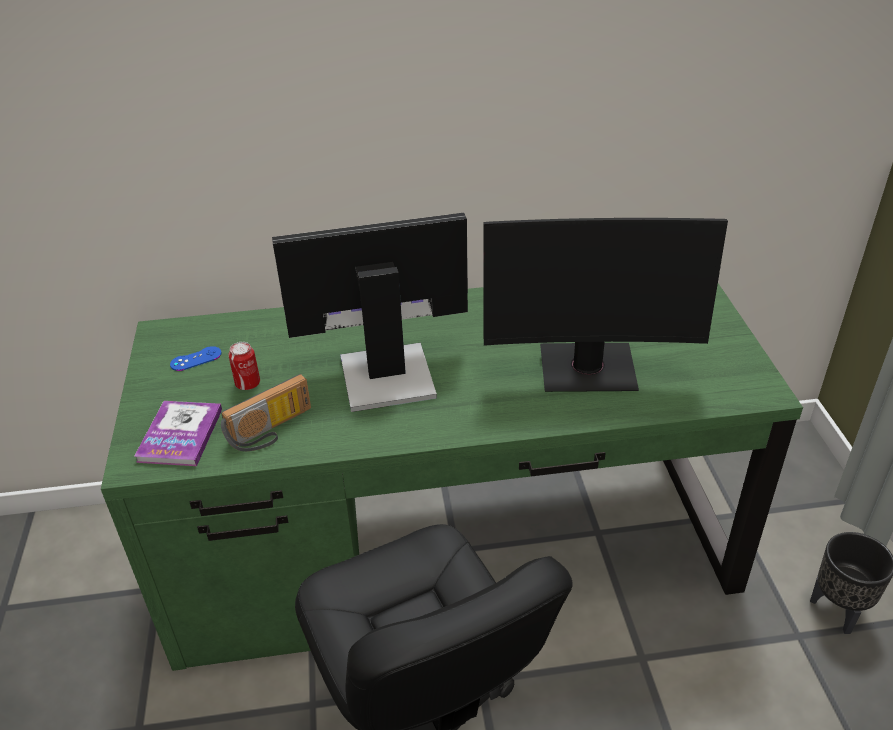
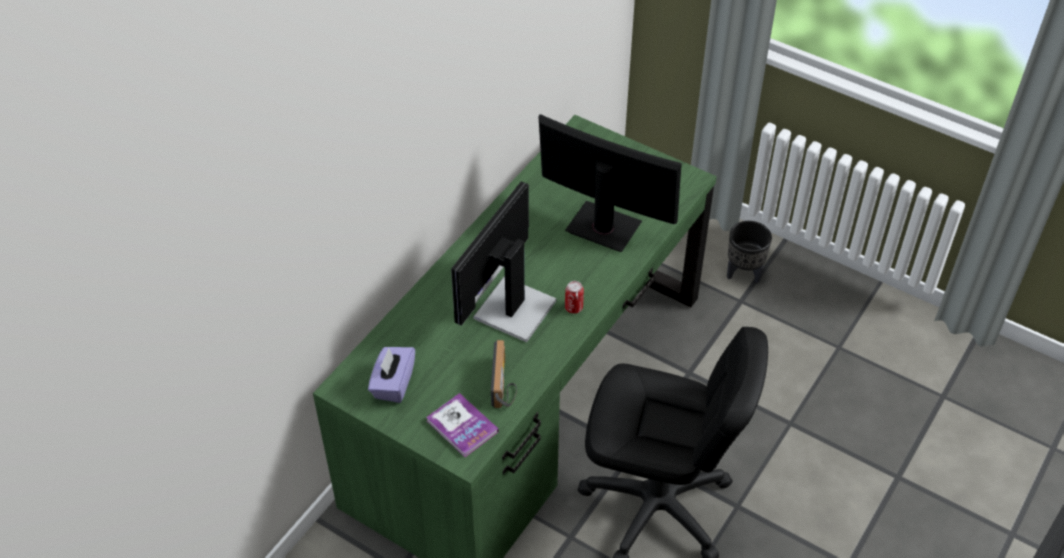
camera: 50 degrees left, 10 degrees up
(196, 359) = (393, 384): blue game controller -> purple tissue box
(248, 384) = (448, 372): can -> can (573, 307)
(588, 369) = (603, 227): monitor -> monitor turned 105 degrees counterclockwise

